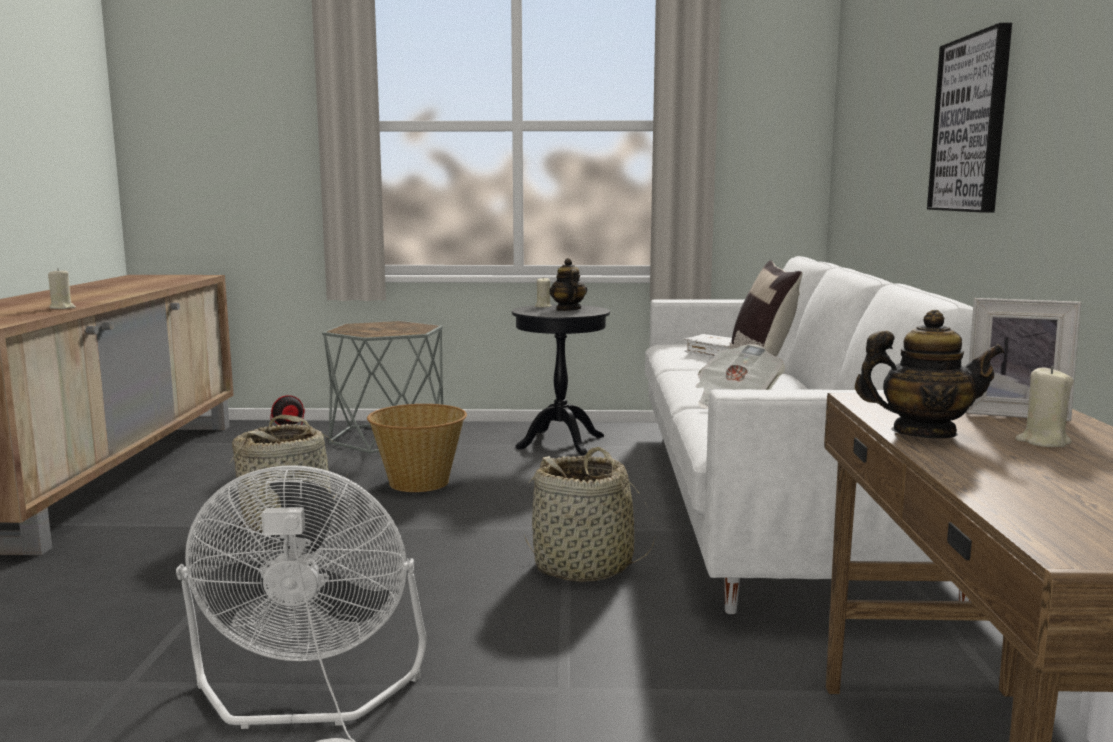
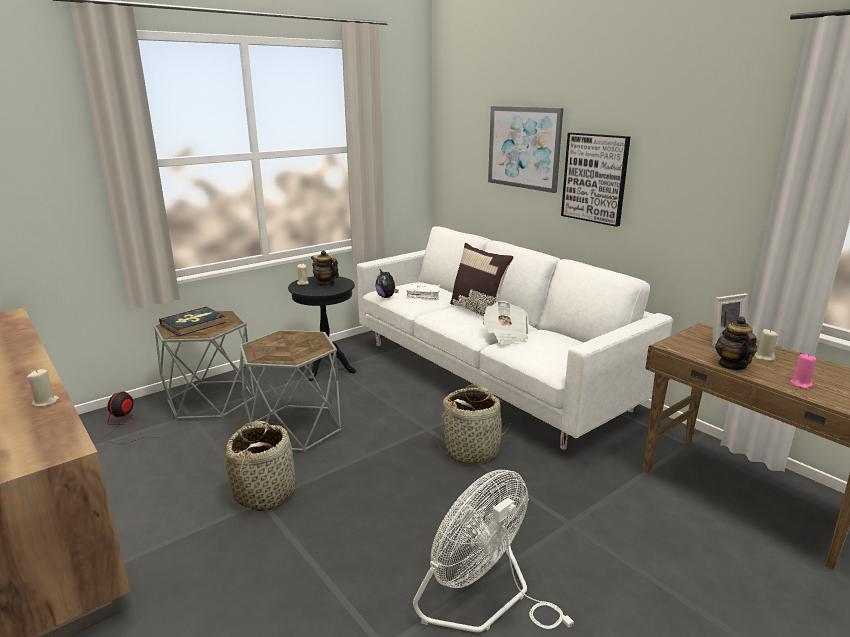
camera: 40 degrees left, 10 degrees up
(377, 327) = (193, 324): none -> book
(419, 482) = (295, 428): basket -> grey side table
(664, 349) = (386, 297): none -> plush toy
(905, 97) = (524, 148): none -> picture
(923, 433) = (732, 365): teapot -> teapot turned 60 degrees counterclockwise
(1014, 478) = (801, 384): none -> pink candle

